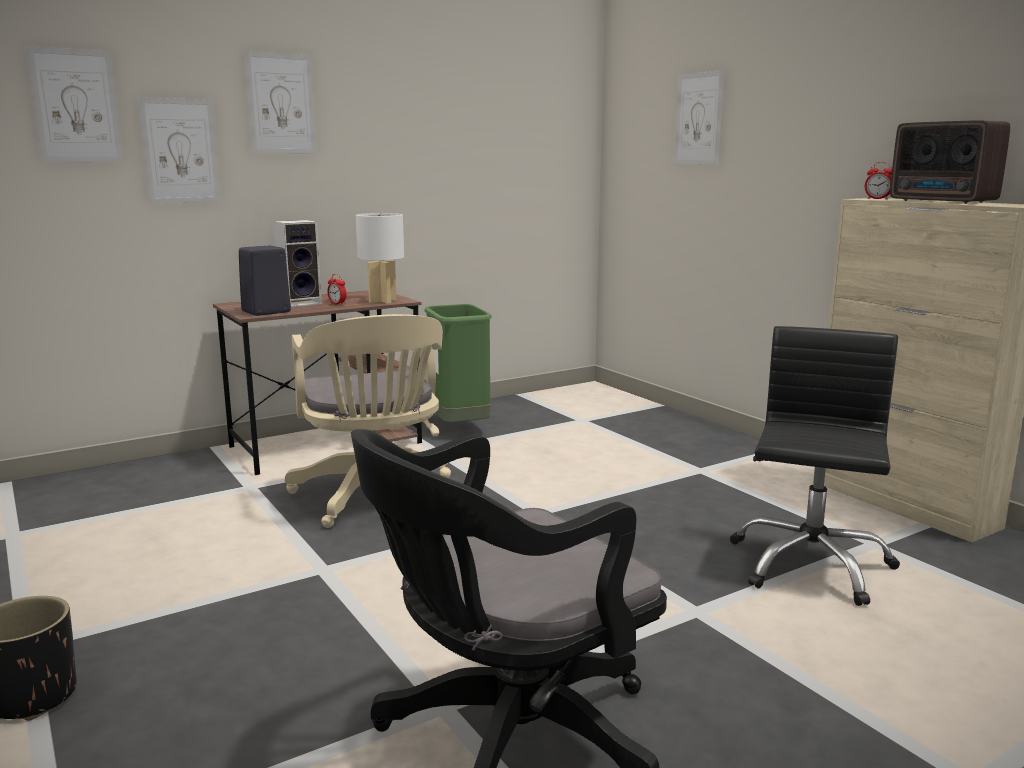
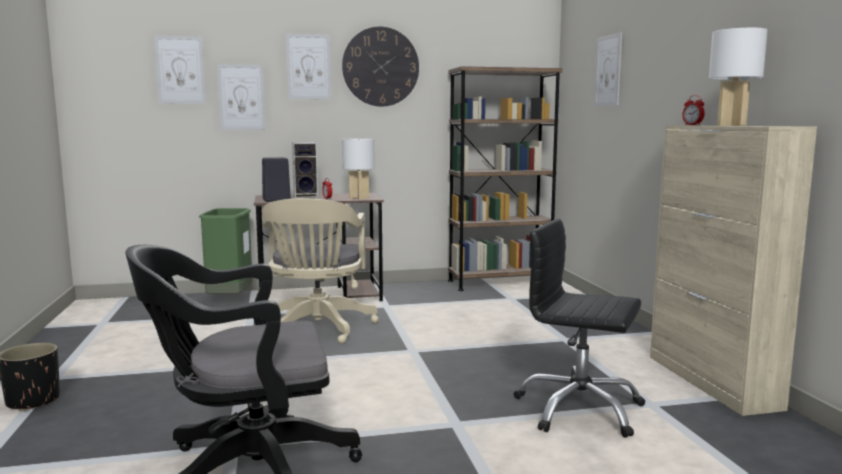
camera: 20 degrees right, 5 degrees down
(383, 105) = (380, 67): none -> wall clock
(459, 428) = (417, 295): green trash can -> green trash can (230, 300)
(546, 399) = (499, 283): none -> brown bookcase
(809, 564) = (579, 409): black office chair -> black office chair turned 105 degrees counterclockwise
(943, 201) = (732, 125): radio -> white table lamp

